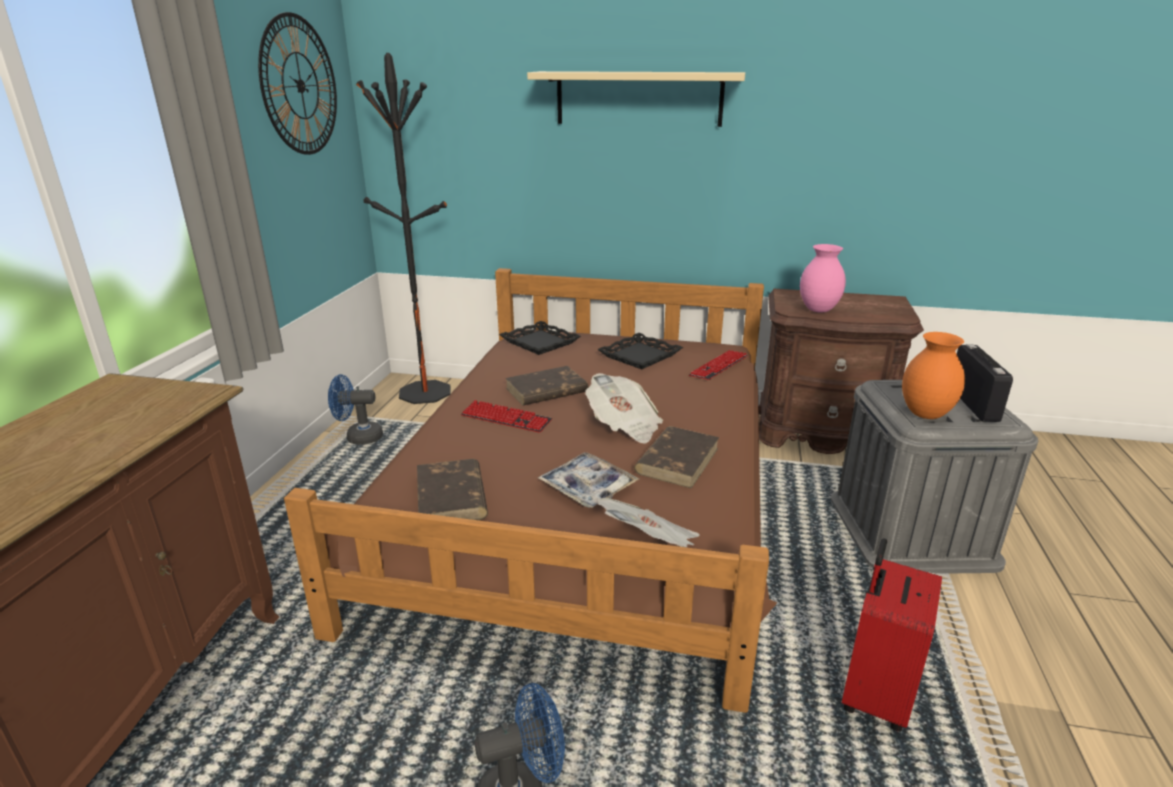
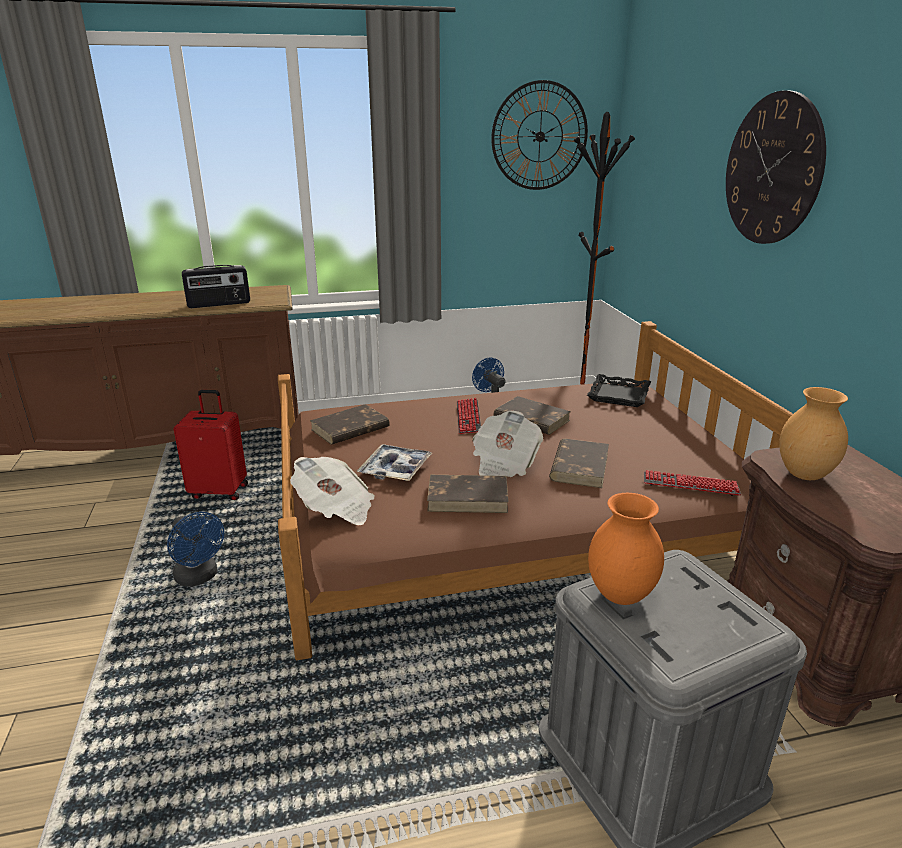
camera: 65 degrees right, 0 degrees up
(638, 98) = (772, 169): beige shelf -> wall clock
(640, 356) = (655, 441): black tray -> none
(658, 396) = (579, 466): none -> brown book
(819, 310) = (805, 475): pink vase -> brown vase
(874, 695) = (347, 741): red suitcase -> red suitcase (220, 491)
(974, 404) = (700, 636): radio -> radio (219, 304)

